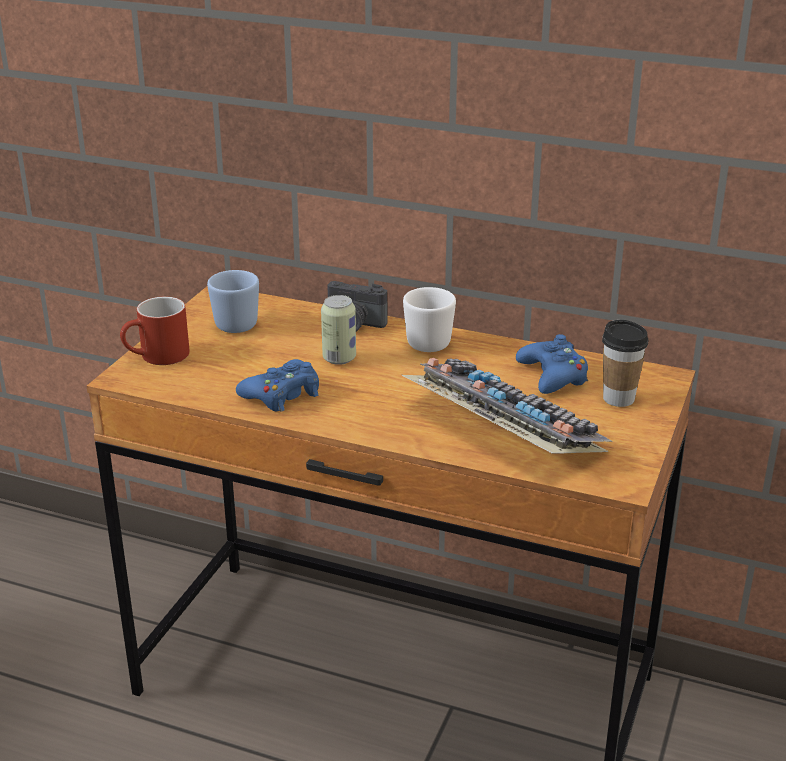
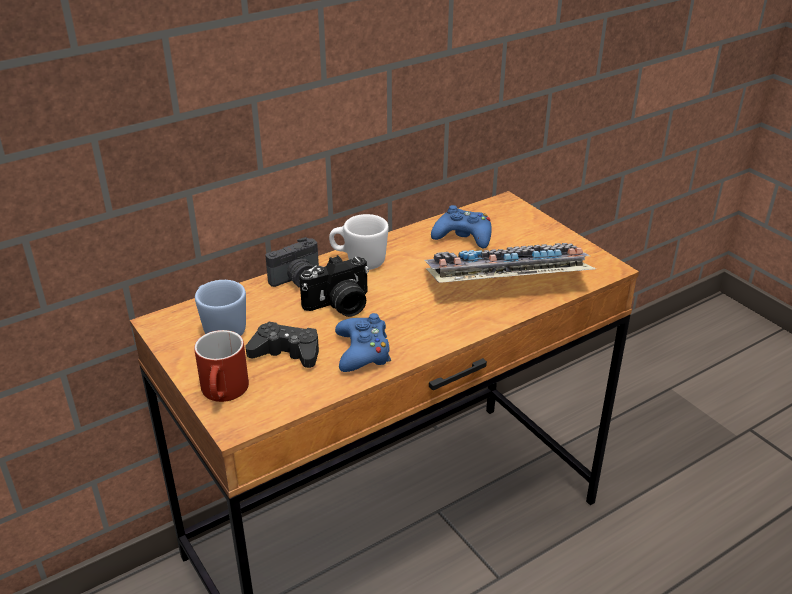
camera: 55 degrees left, 5 degrees up
(240, 361) = (286, 352): none -> black game controller
(339, 358) = (339, 306): can -> camera
(618, 398) = (515, 227): cup -> none

